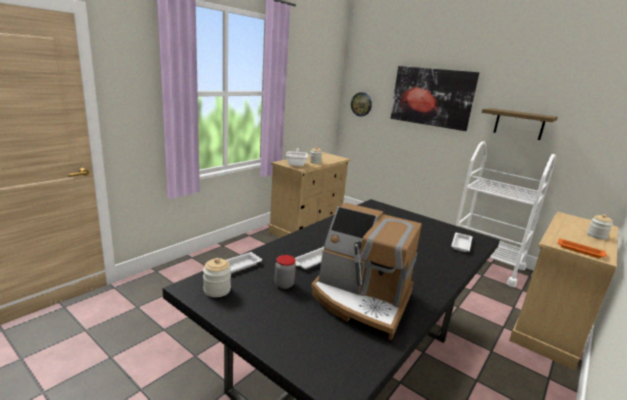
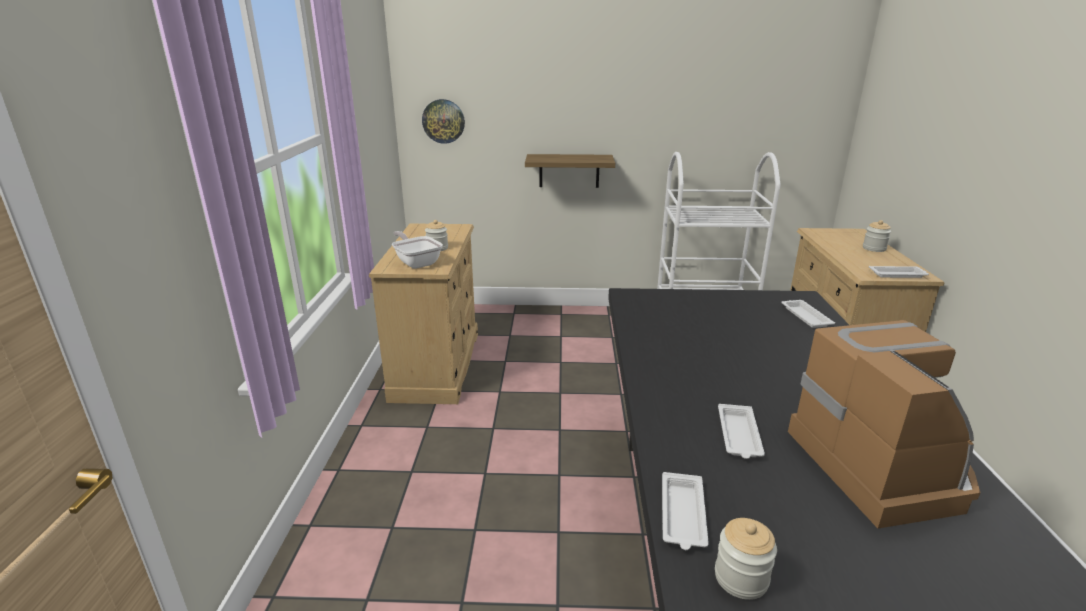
camera: 35 degrees left, 5 degrees up
(284, 284) = (784, 501): jar -> none
(361, 300) = (881, 464): coffee machine -> coffee machine turned 90 degrees counterclockwise
(431, 97) = (571, 93): picture -> none
(519, 124) = (706, 117): shelf -> shelf (569, 170)
(580, 251) = (898, 275): orange tray -> white tray

